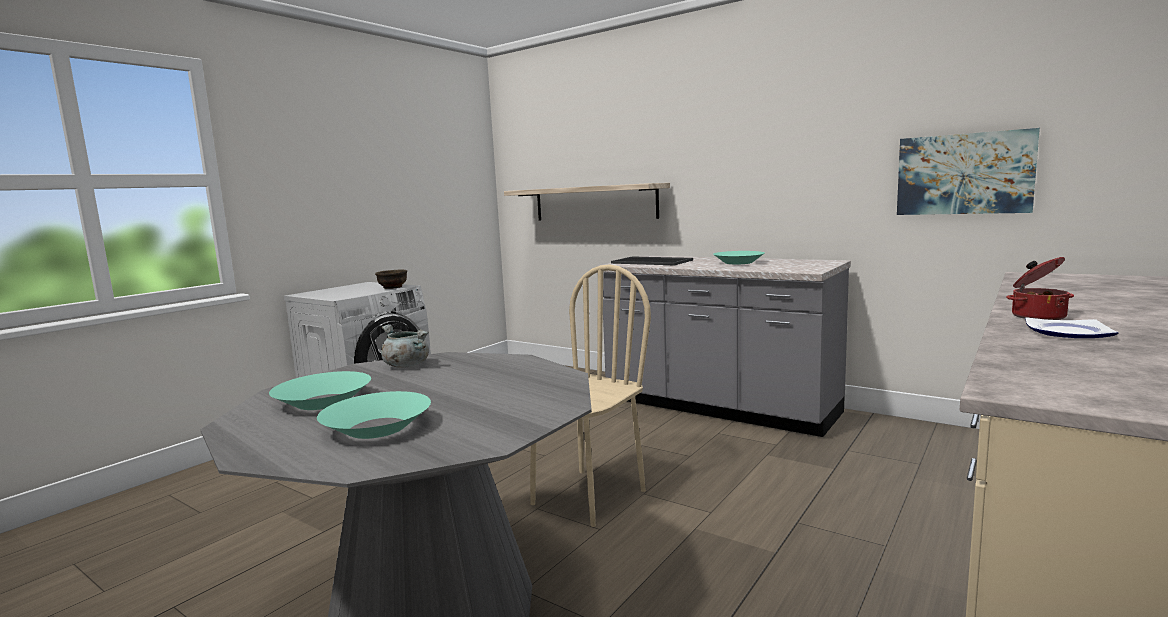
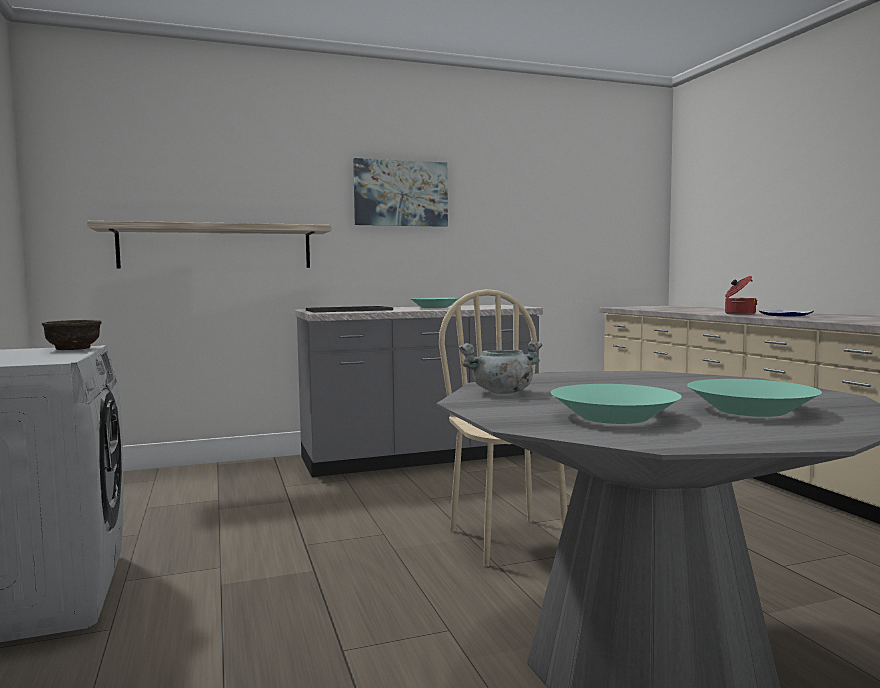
camera: 55 degrees left, 5 degrees down
(964, 174) = (568, 237): picture -> picture (400, 193)

